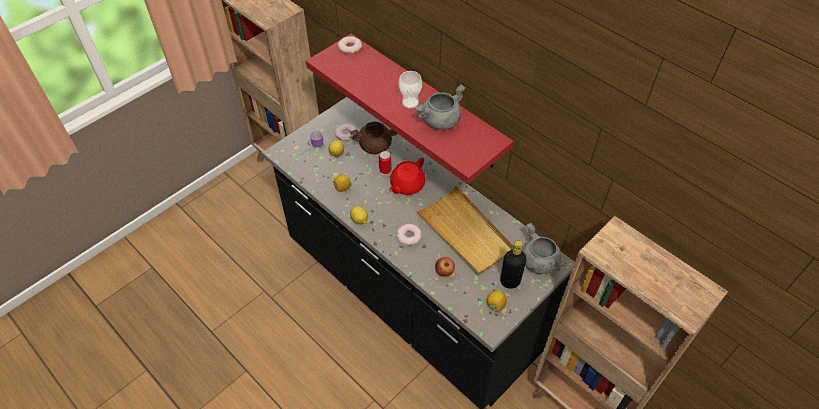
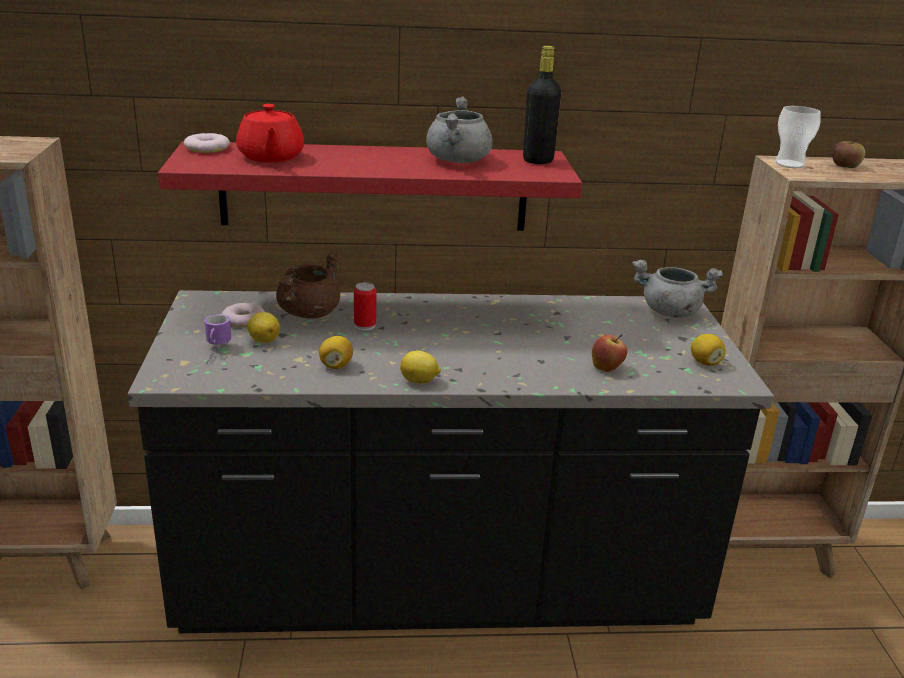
camera: 50 degrees left, 25 degrees down
(407, 185) = (417, 325): red teapot -> red teapot (270, 157)
(409, 236) = (507, 362): donut -> none
(410, 102) = (390, 160): cup -> cup (789, 164)
(465, 233) = (560, 328): beige tray -> none
(510, 281) = (677, 339): black bottle -> black bottle (538, 160)
(648, 262) = (845, 166): none -> apple

